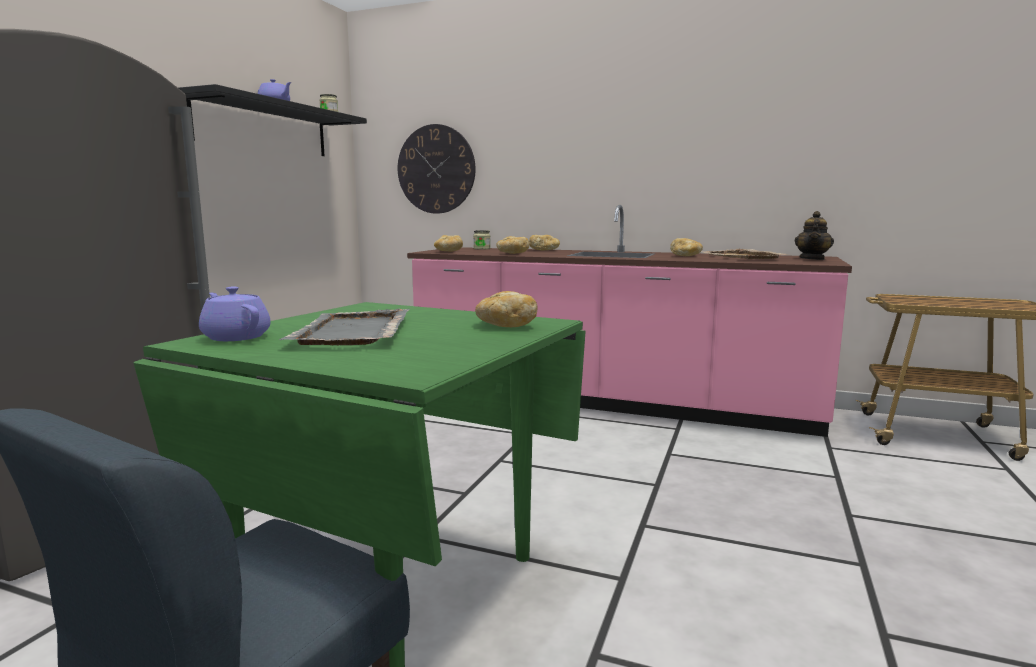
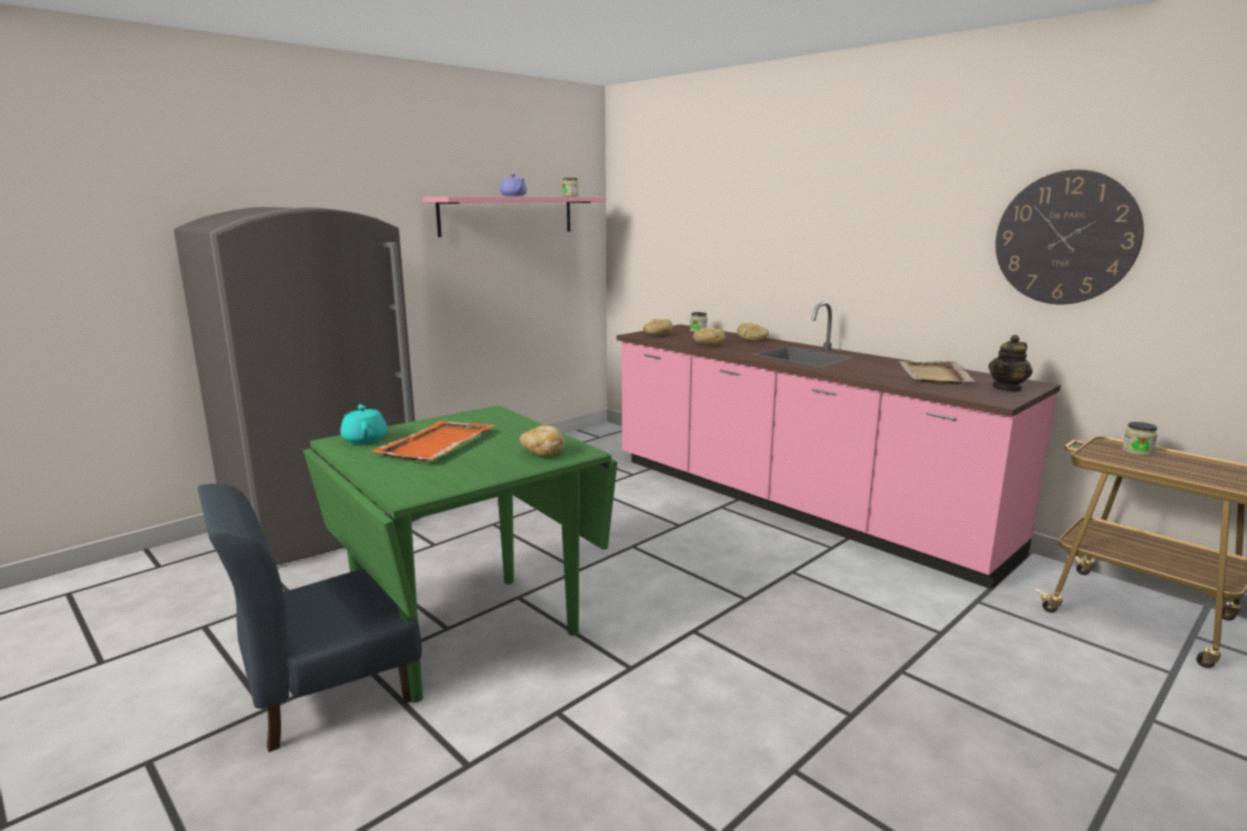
camera: 25 degrees right, 5 degrees up
(235, 337) = (365, 439): purple teapot -> turquoise teapot
(264, 128) = (507, 215): black shelf -> pink shelf
(352, 332) = (435, 444): grey tray -> orange tray
(436, 169) = (671, 245): wall clock -> wall clock (1065, 238)
(685, 256) = (873, 367): bread -> none
(918, 299) = (1137, 452): none -> jar

